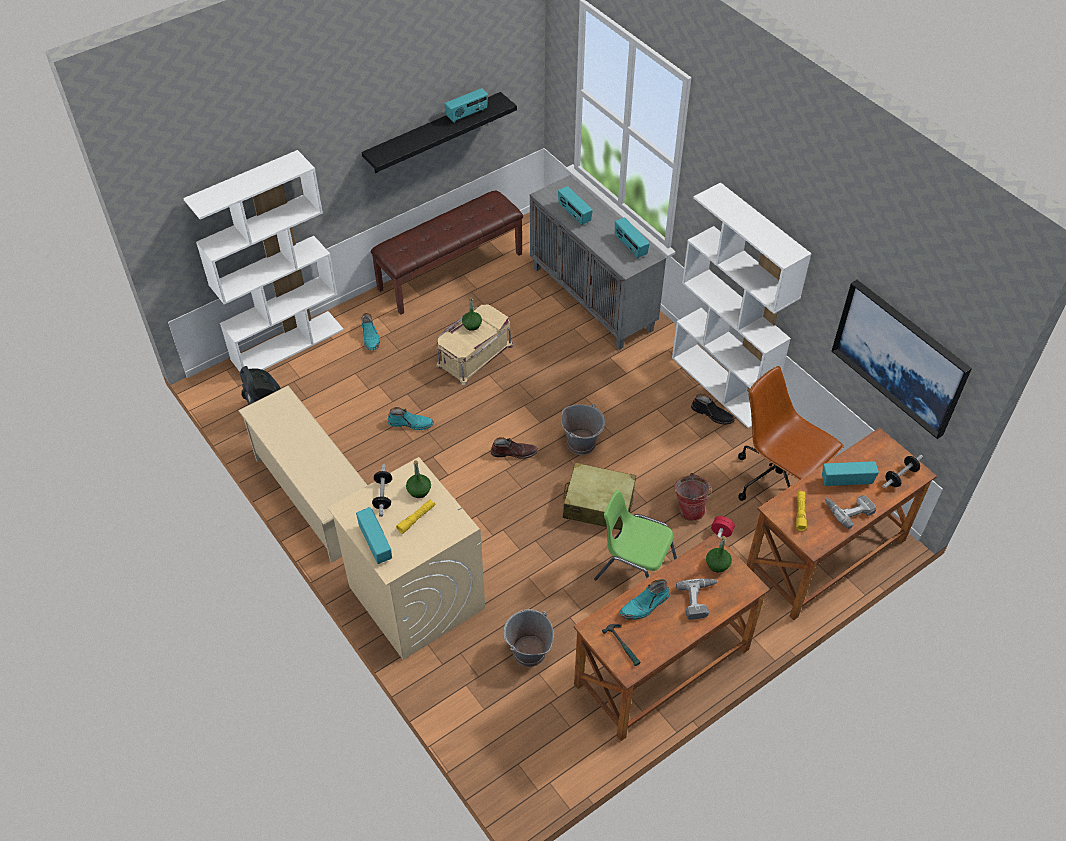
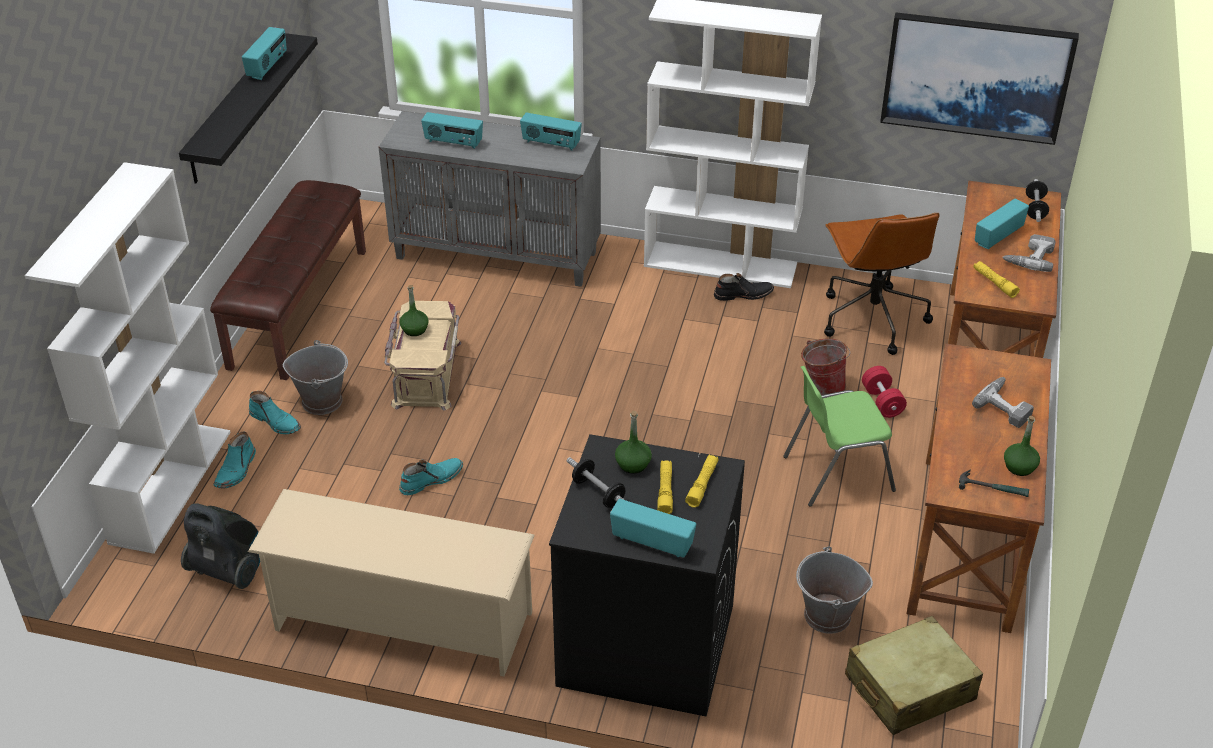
camera: 40 degrees left, 10 degrees down
(415, 597) = (644, 645): beige washing machine -> black washing machine
(439, 528) = (702, 485): none -> yellow flashlight
(514, 452) = (584, 440): brown boot -> none
(581, 443) = (645, 391): grey bucket -> grey bucket (322, 401)
(598, 504) = (730, 436): beige suitcase -> beige suitcase (909, 688)
(645, 605) = (966, 441): turquoise boot -> turquoise boot (236, 470)
(717, 564) = (982, 367): green bottle -> green bottle (1019, 467)
(777, 482) = (871, 318): brown office chair -> brown office chair turned 105 degrees counterclockwise

